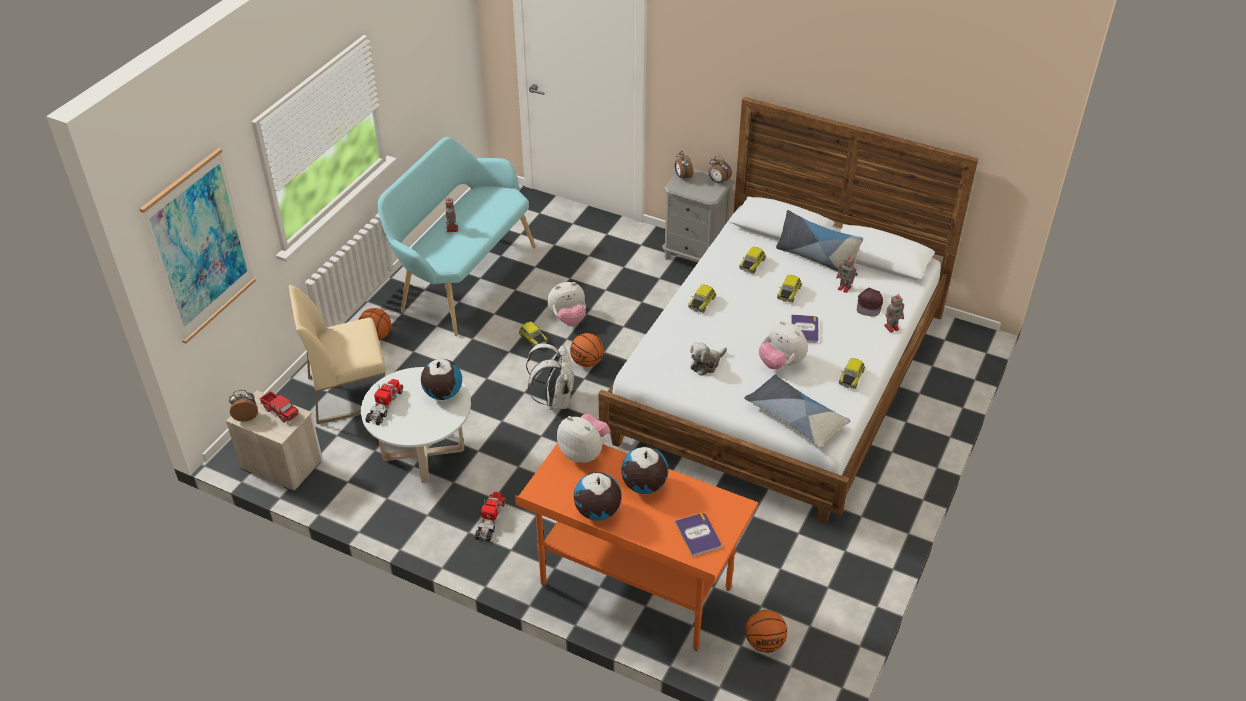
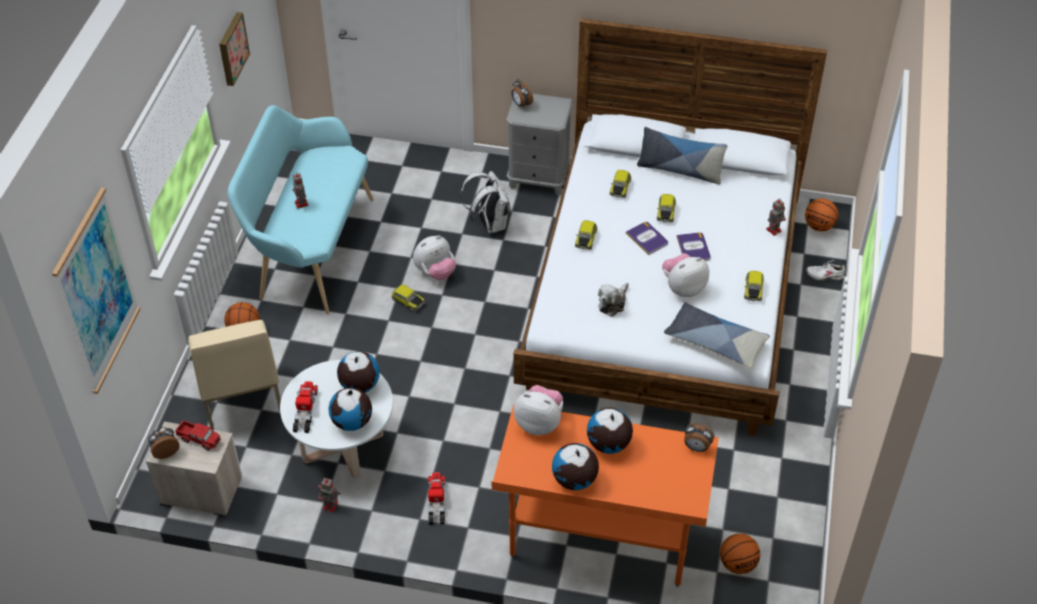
camera: 15 degrees left, 5 degrees up
(349, 392) = (240, 397): beige chair -> beige chair turned 75 degrees counterclockwise
(413, 74) = (231, 48): none -> picture
(423, 424) = (352, 422): none -> globe
(555, 400) = (454, 363): white backpack -> white backpack (489, 224)
(587, 362) = (472, 316): basketball -> basketball (819, 226)
(698, 535) = (676, 482): book -> book (647, 238)
(718, 181) = (558, 103): alarm clock -> alarm clock (696, 447)
(781, 363) = (683, 288): plush toy -> plush toy turned 120 degrees clockwise
(845, 288) = (717, 196): toy robot -> toy robot (331, 506)
(870, 304) = (746, 209): brown cap -> none
(947, 389) = (825, 275): none -> white shoe

